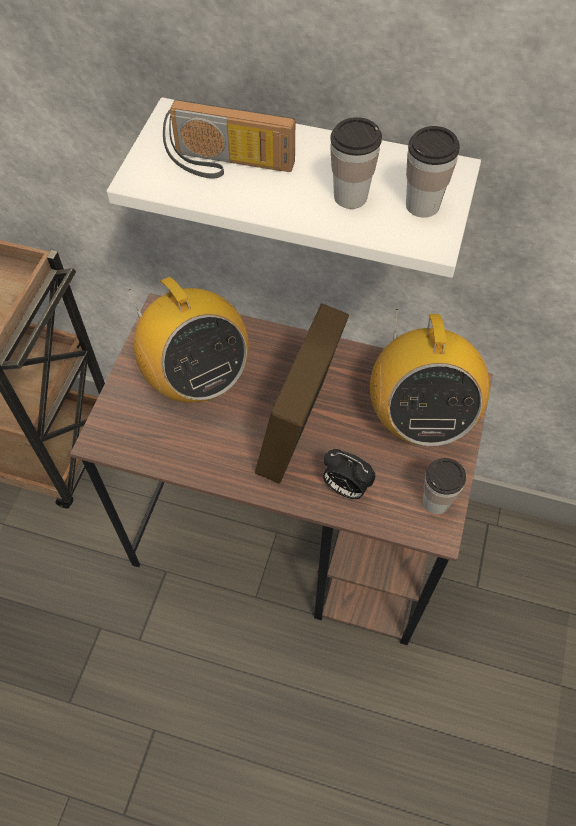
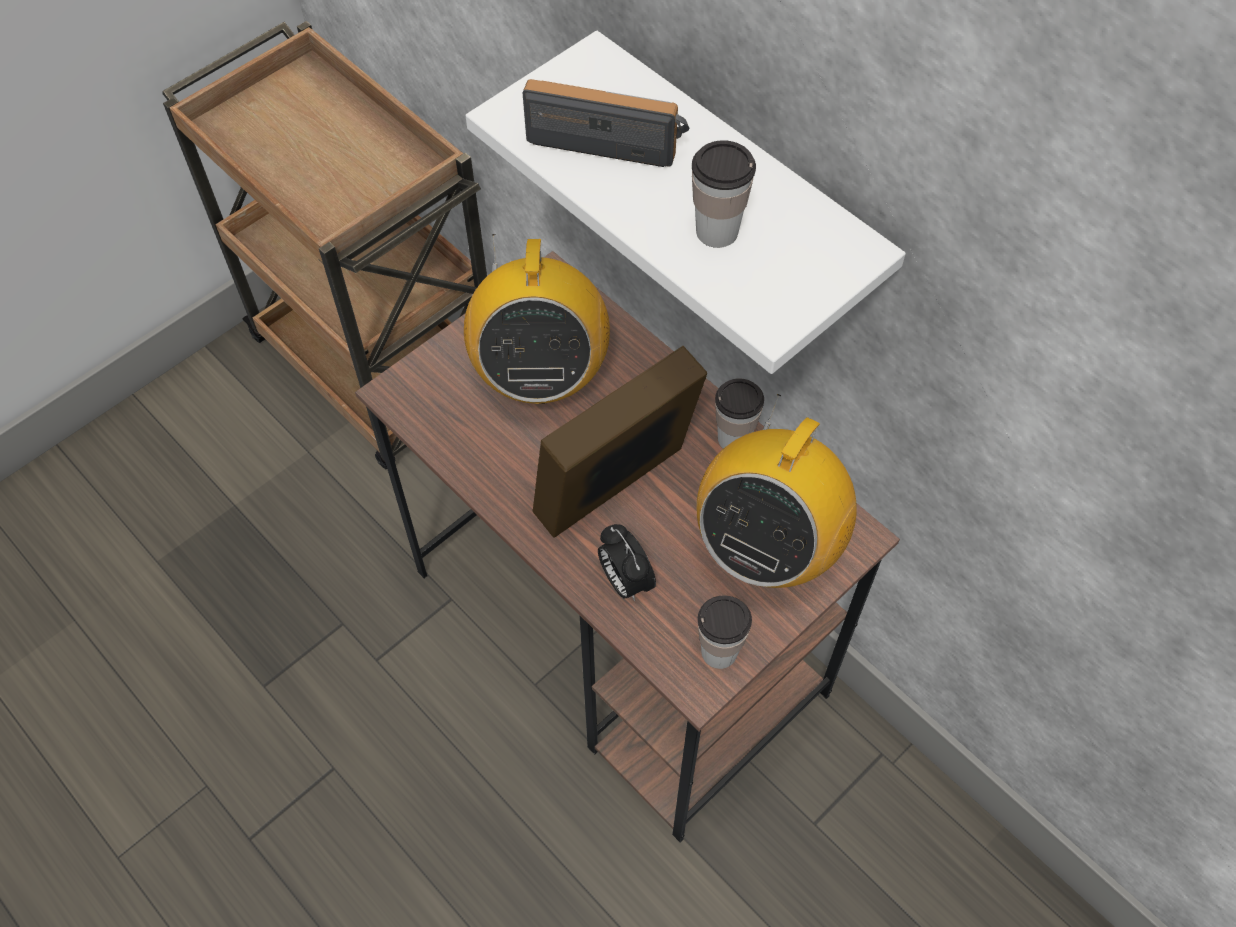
camera: 30 degrees right, 0 degrees up
(227, 165) = (609, 139): radio -> radio turned 150 degrees clockwise
(422, 205) = (790, 276): cup -> cup (733, 438)

